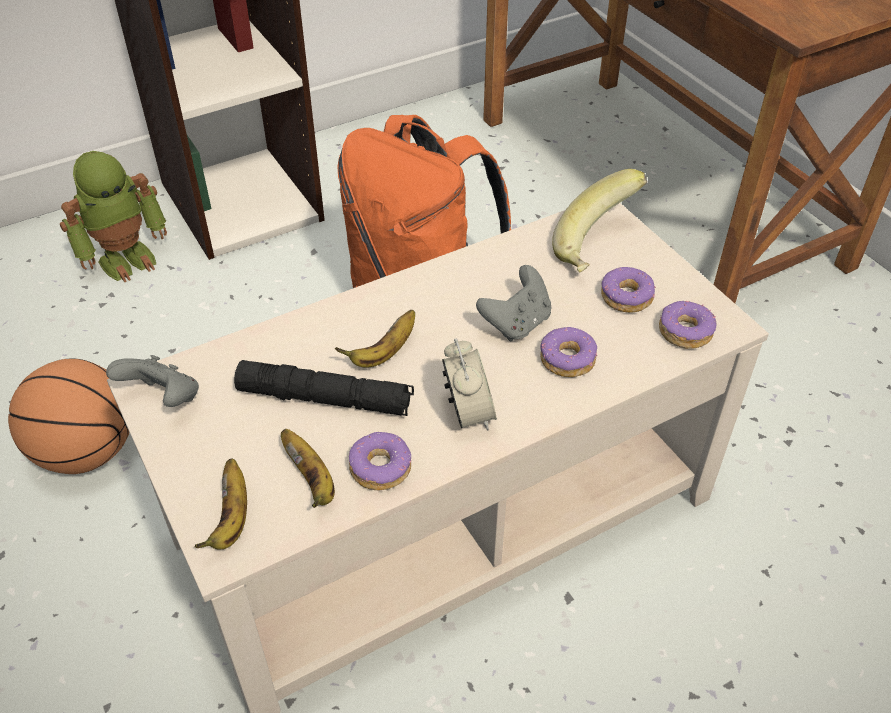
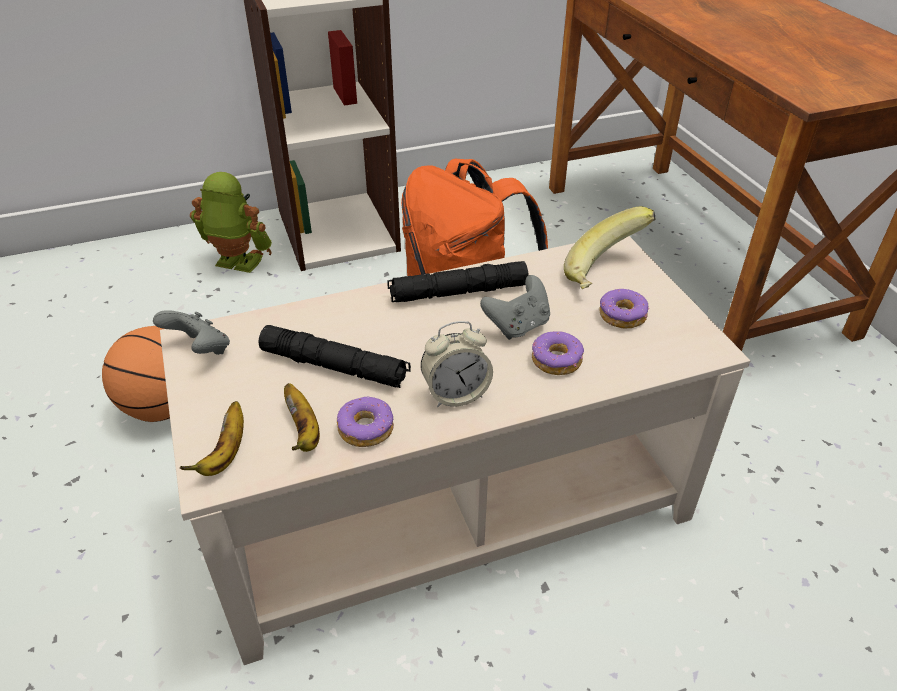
camera: 10 degrees right, 5 degrees down
(126, 258) = (237, 263): toy robot -> toy robot turned 135 degrees counterclockwise
(384, 353) = (395, 336): banana -> none
(440, 290) = (458, 292): none -> black flashlight
(468, 414) = (456, 394): alarm clock -> alarm clock turned 75 degrees clockwise
(684, 332) = (670, 350): donut -> none

